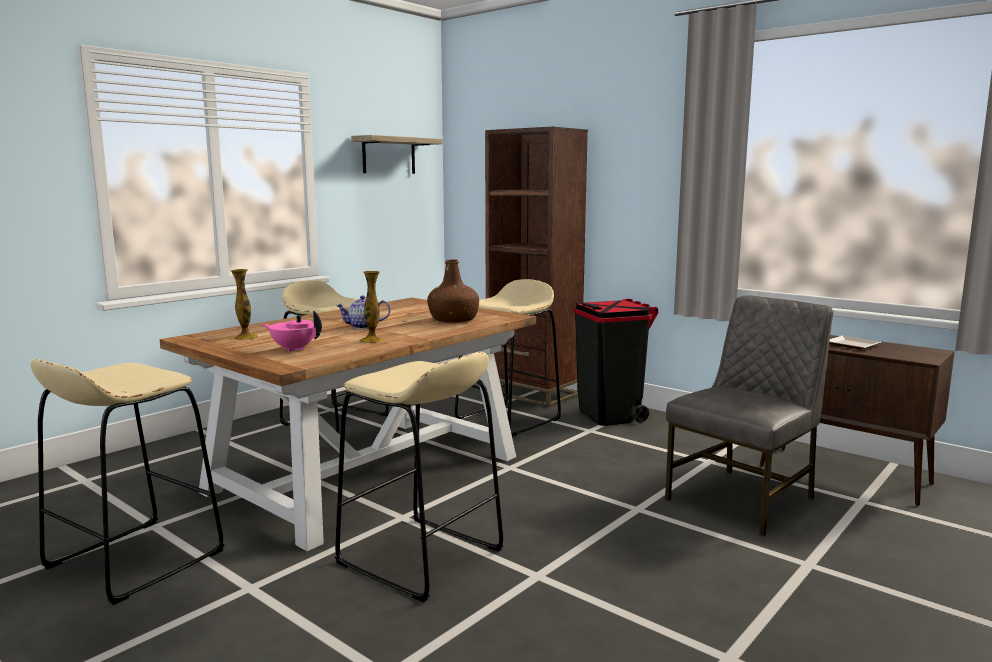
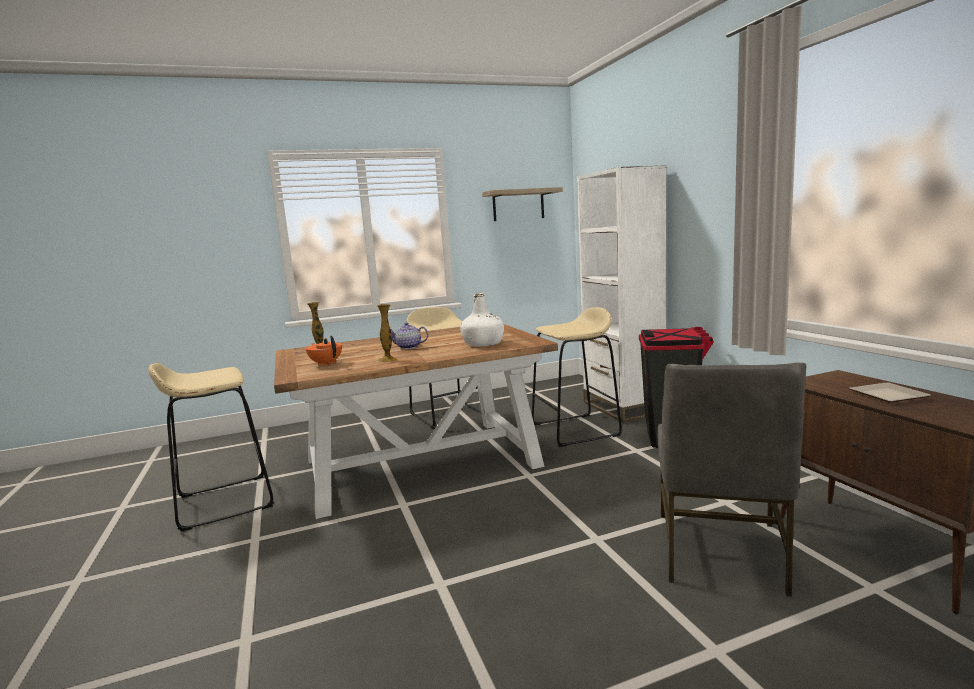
camera: 30 degrees right, 0 degrees up
(293, 349) = (326, 364): pink teapot -> orange teapot
(420, 557) = (377, 543): beige stool -> none
(453, 320) = (483, 344): brown bottle -> white bottle
(533, 393) = (623, 408): brown bookcase -> white bookcase
(744, 499) = (720, 552): grey chair -> grey chair turned 120 degrees clockwise

